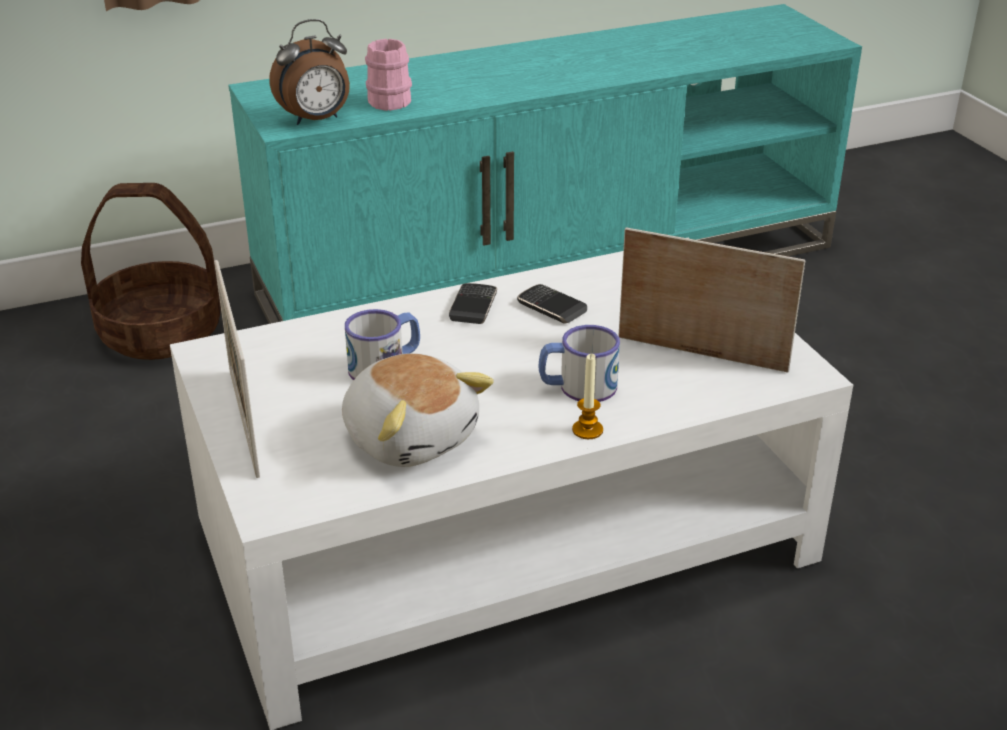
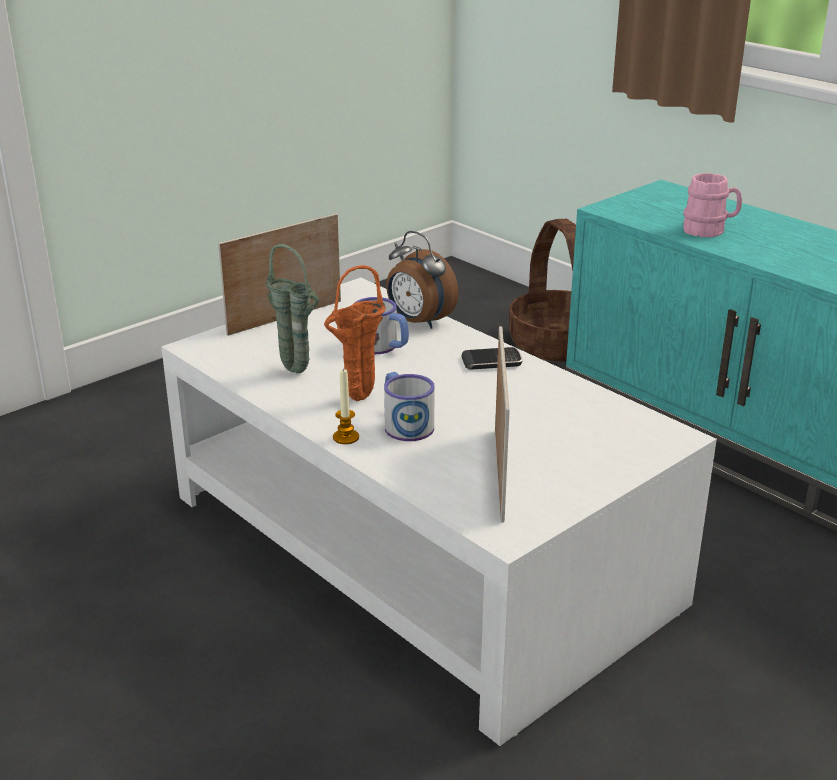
camera: 70 degrees right, 5 degrees down
(316, 120) = (634, 215): alarm clock -> alarm clock (418, 322)
(411, 436) = (298, 373): plush toy -> green vase
(507, 407) = (357, 400): none -> orange vase
(551, 307) = (519, 393): phone -> none

